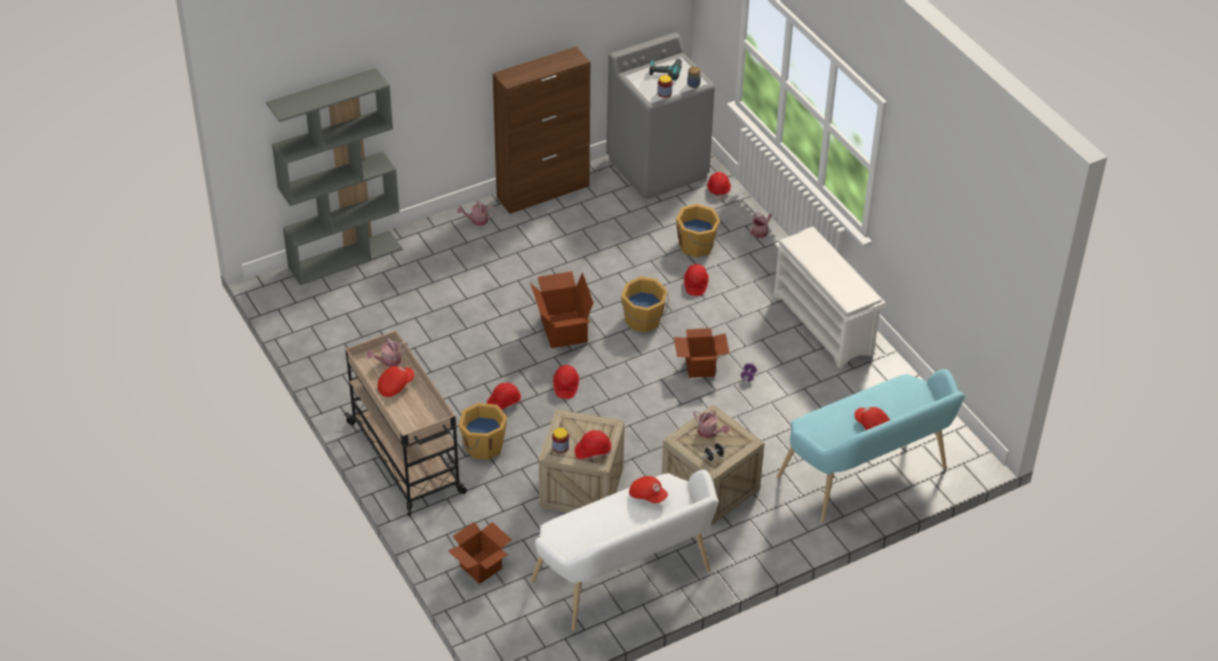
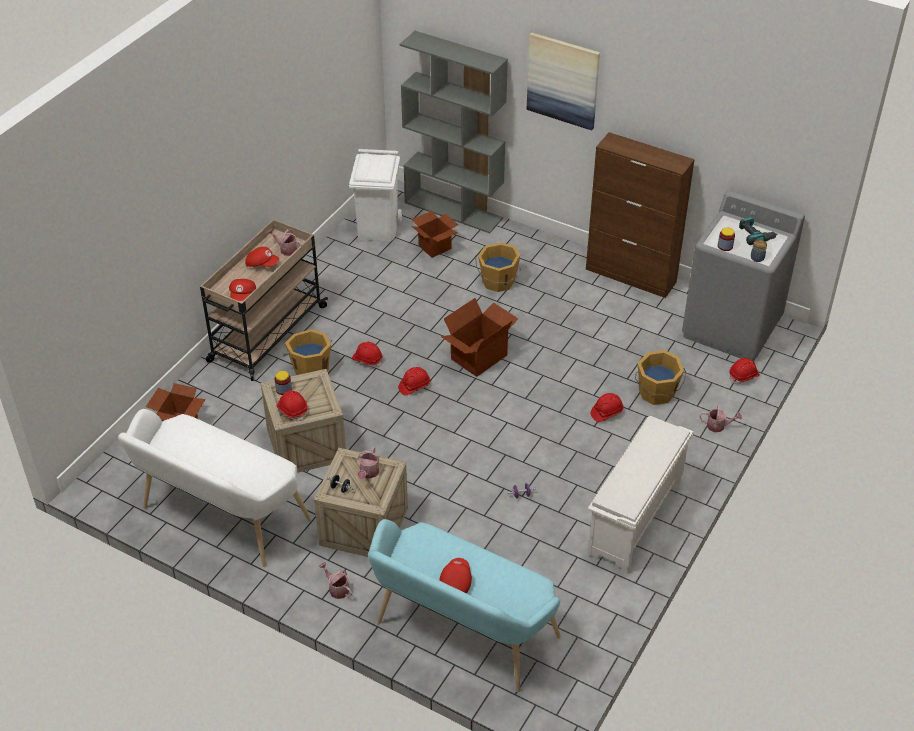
camera: 60 degrees right, 0 degrees up
(321, 319) = (378, 228): none -> white trash can
(435, 54) = (563, 80): none -> picture
(477, 220) = (560, 256): watering can -> watering can (337, 588)
(643, 320) = (532, 399): orange bucket -> orange bucket (498, 282)
(648, 495) = (256, 462): red cap -> red cap (243, 295)
(700, 367) = (506, 458): cardboard box -> cardboard box (435, 247)

